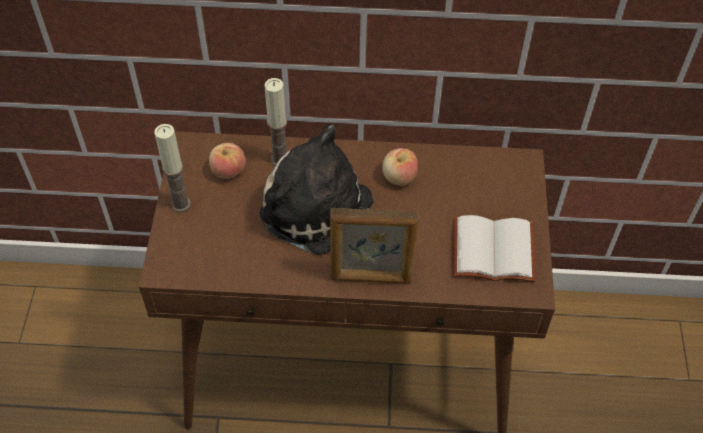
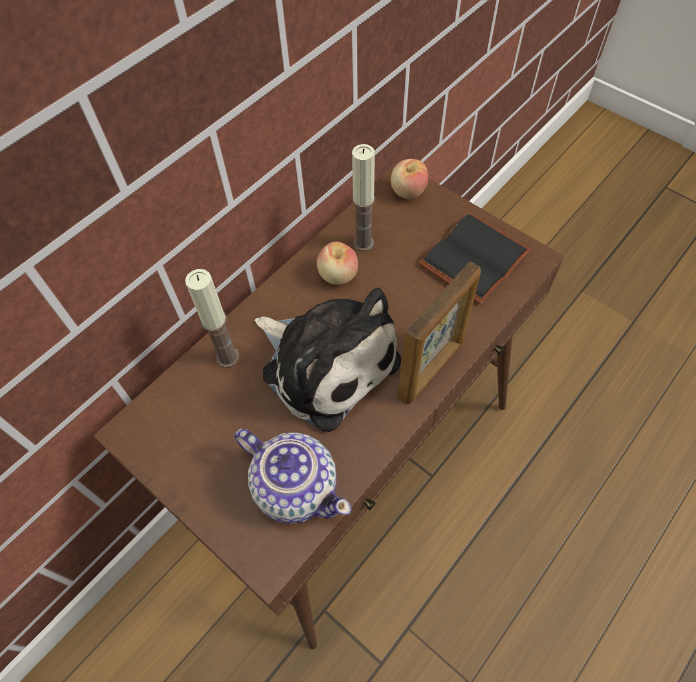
camera: 50 degrees left, 5 degrees up
(181, 204) = (197, 487): candle -> candle (363, 243)
(221, 253) = (295, 486): none -> teapot
(228, 171) = (198, 413): apple -> apple (408, 191)
(322, 214) = (325, 362): plush toy -> plush toy turned 120 degrees counterclockwise
(491, 253) = (475, 261): white book -> black book

